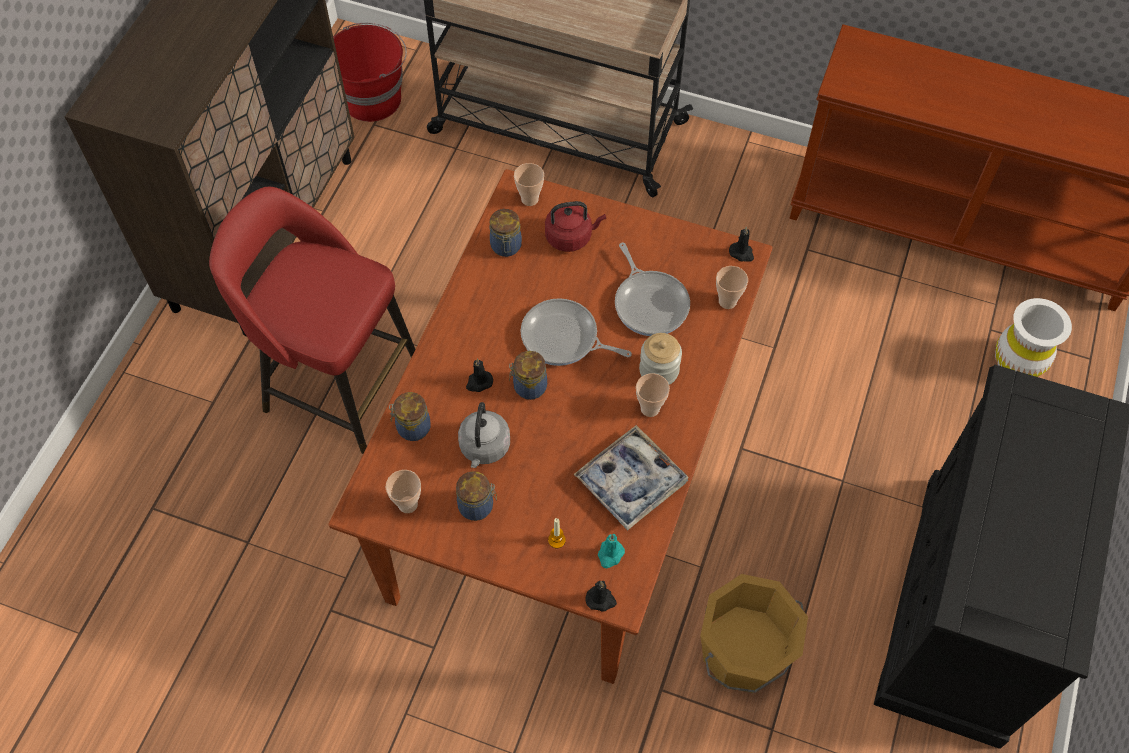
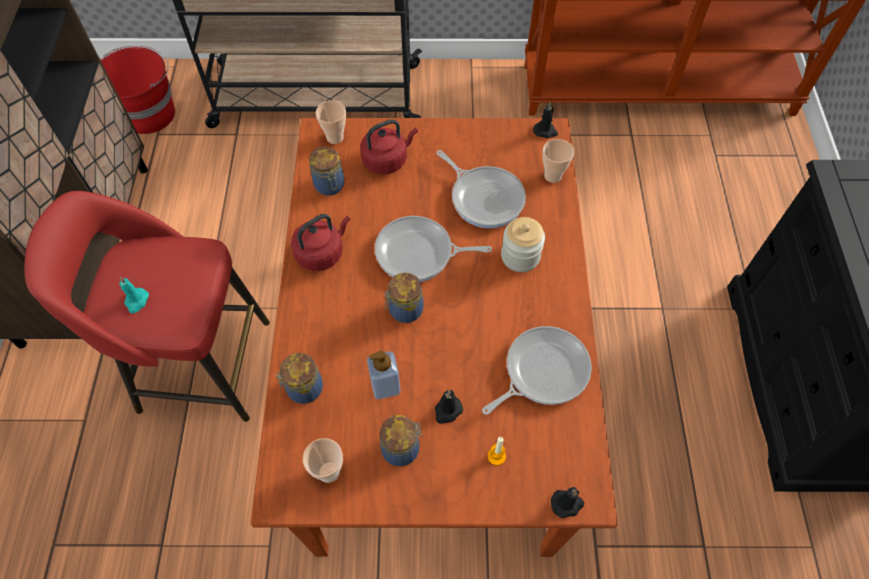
camera: 20 degrees left, 0 degrees up
(474, 310) = (322, 253): none -> red kettle
(479, 382) = (354, 321): black candle -> black candle (447, 411)
(484, 448) = (385, 386): grey kettle -> soap dispenser
(610, 555) = (555, 452): turquoise candle -> turquoise candle (136, 301)
(631, 482) = (542, 371): tray -> frying pan
(650, 408) = (528, 294): cup -> none
(744, 655) = (651, 487): orange bucket -> none
(1017, 363) = (747, 174): white vase -> none

